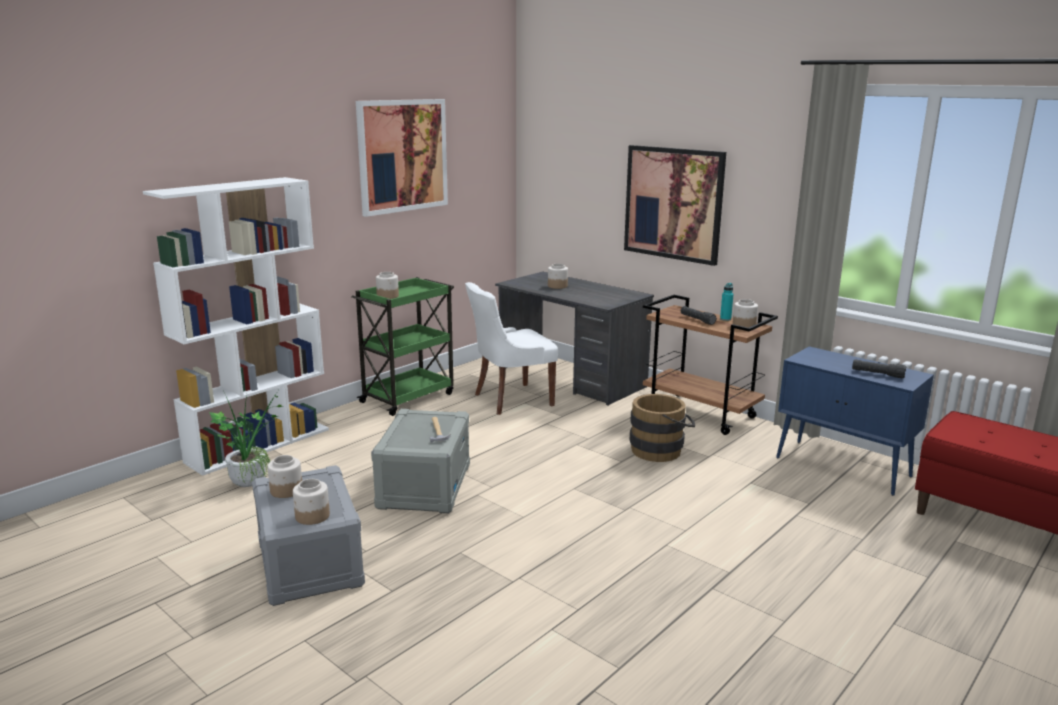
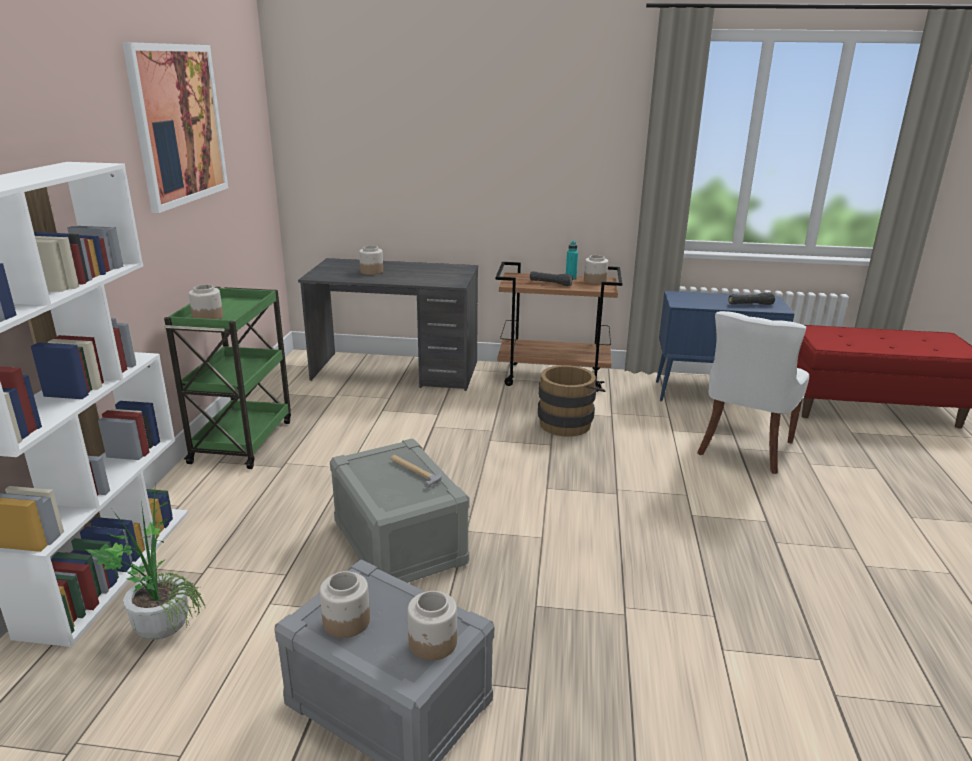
camera: 35 degrees left, 5 degrees up
(511, 399) = (364, 410): white chair -> white chair (743, 448)
(673, 203) = (494, 164): picture -> none

